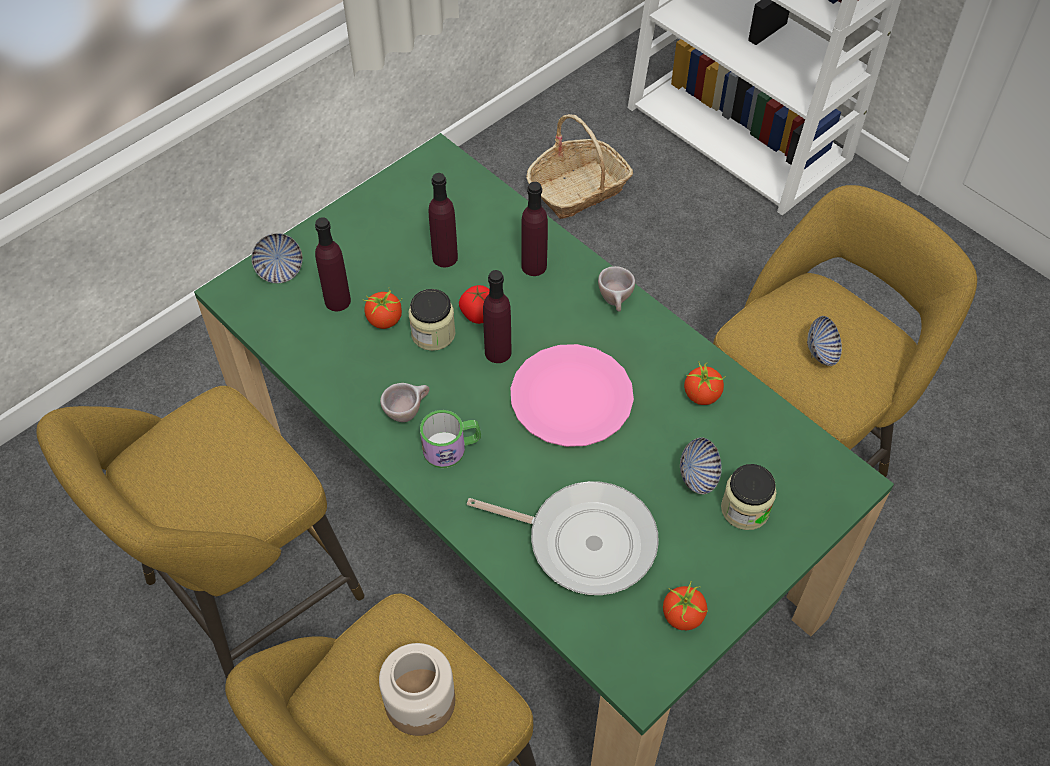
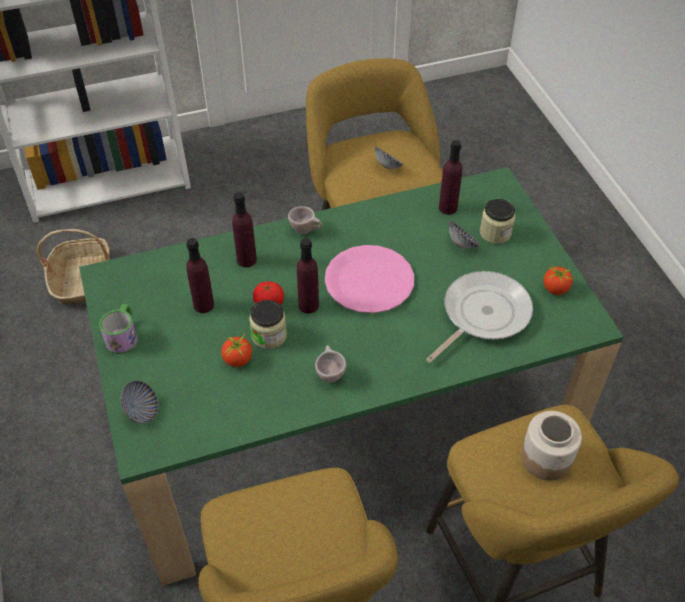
camera: 65 degrees left, 5 degrees down
(337, 301) = (199, 383): purple bottle -> purple bottle (448, 208)
(452, 448) = (375, 358): mug -> mug (124, 336)
(702, 395) = (404, 219): tomato -> none

